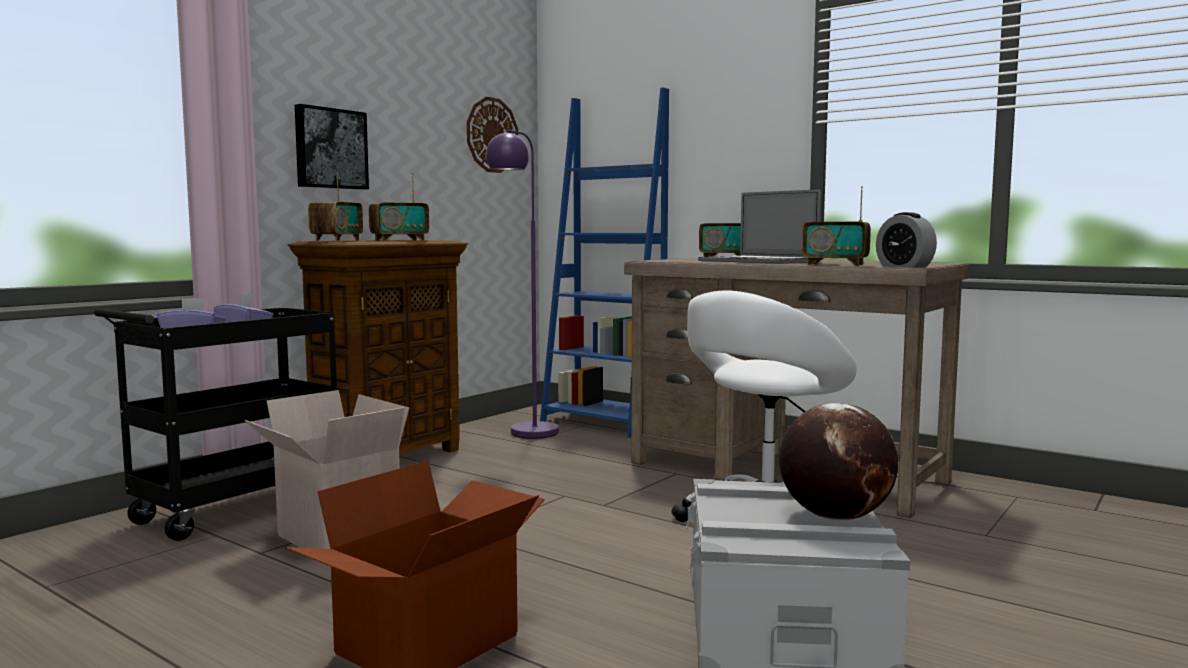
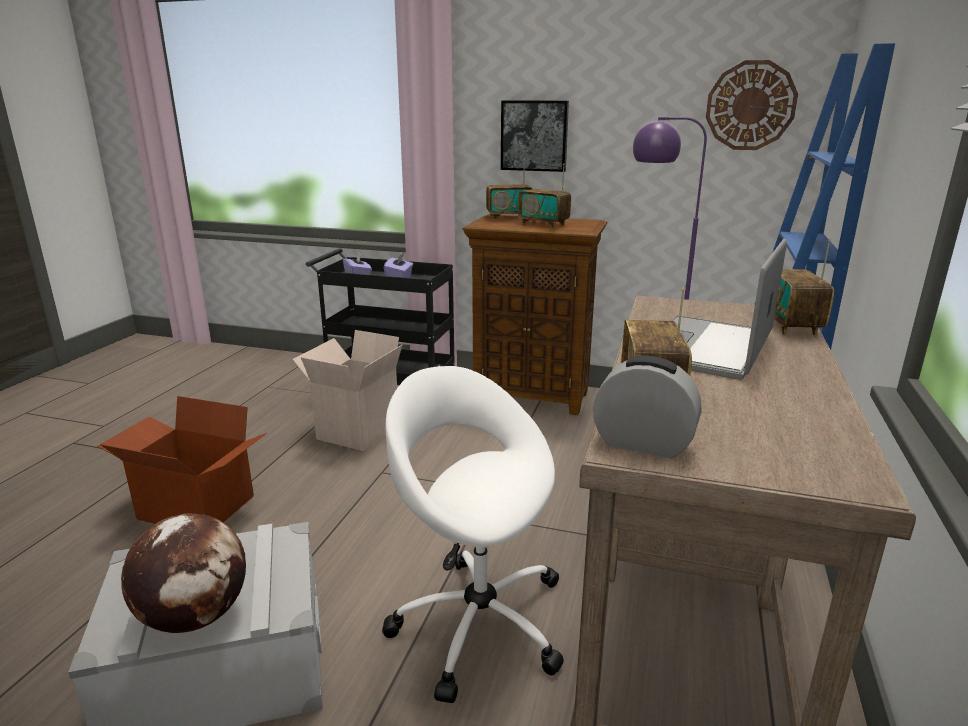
camera: 70 degrees right, 15 degrees up
(904, 266) = (643, 444): alarm clock -> alarm clock turned 75 degrees clockwise

